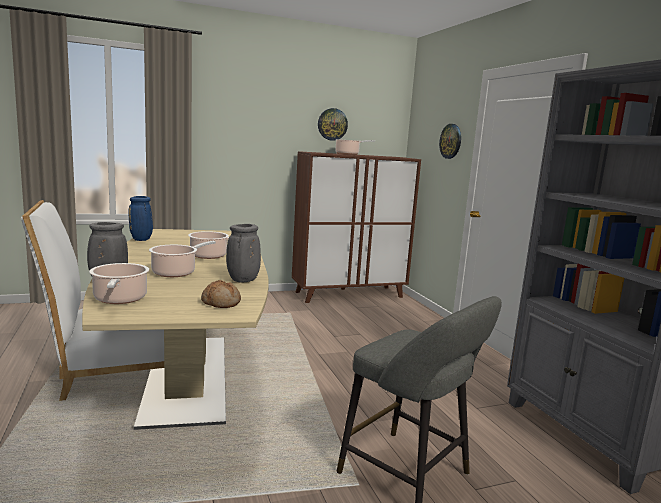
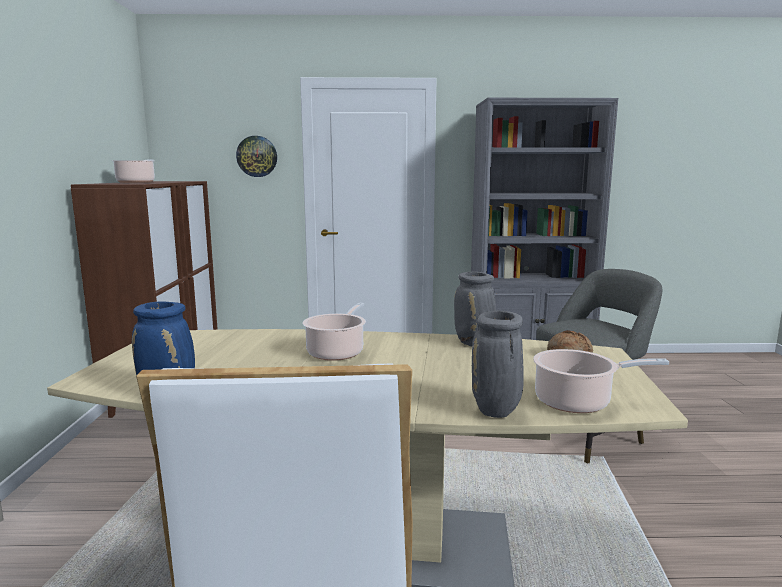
camera: 70 degrees left, 0 degrees up
(176, 272) = (434, 372): cooking pot -> none
(332, 124) = (91, 136): wall clock -> none

